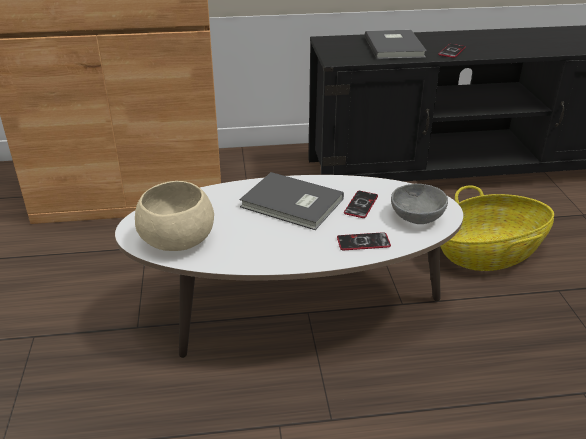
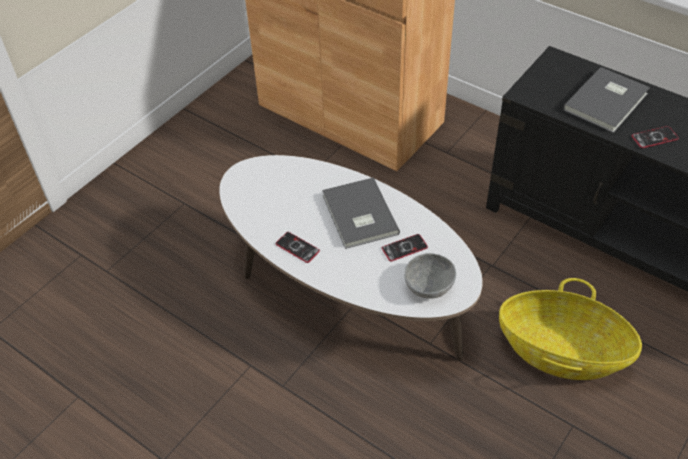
camera: 45 degrees right, 15 degrees up
(176, 239) = (255, 198): beige bowl -> none
(363, 242) = (362, 281): phone -> phone (297, 248)

